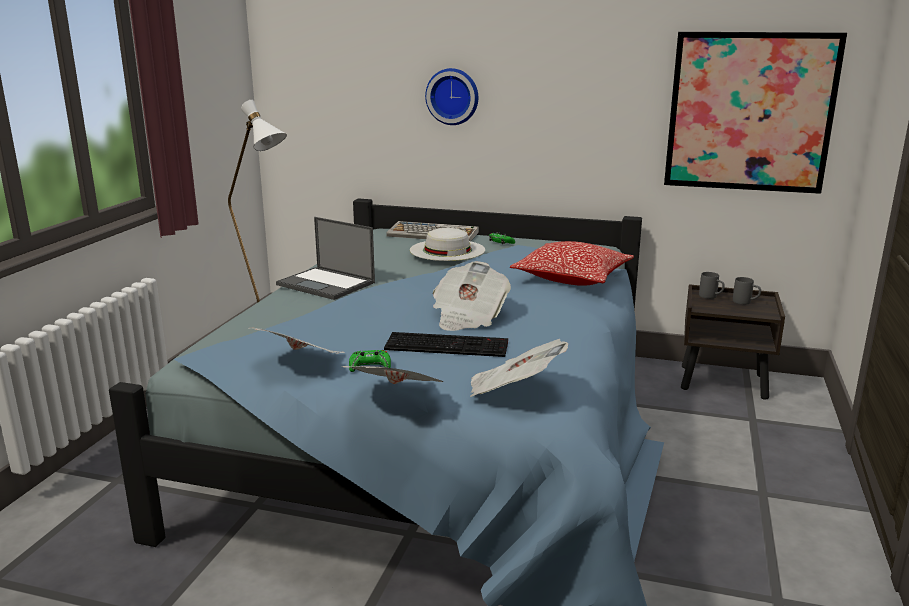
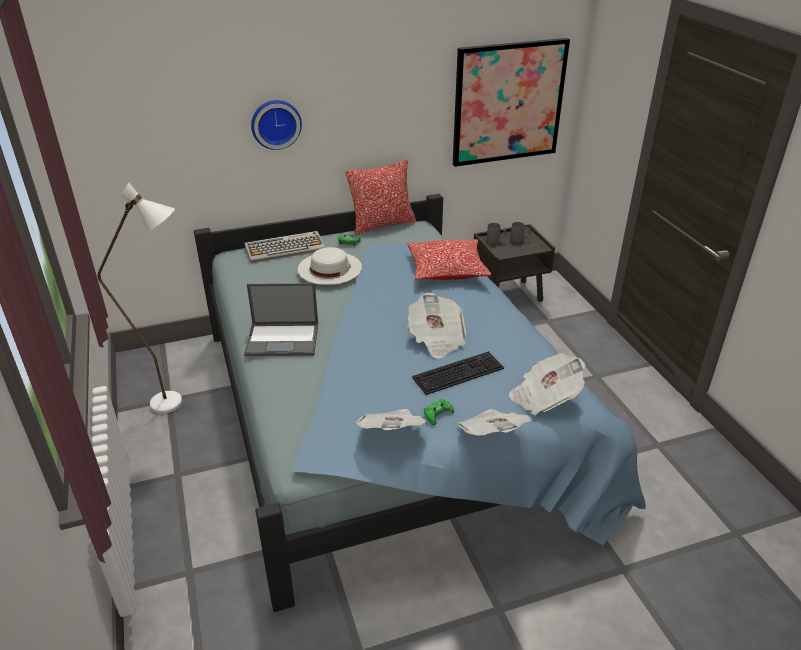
camera: 35 degrees left, 15 degrees up
(558, 239) = (382, 225): none -> pillow

